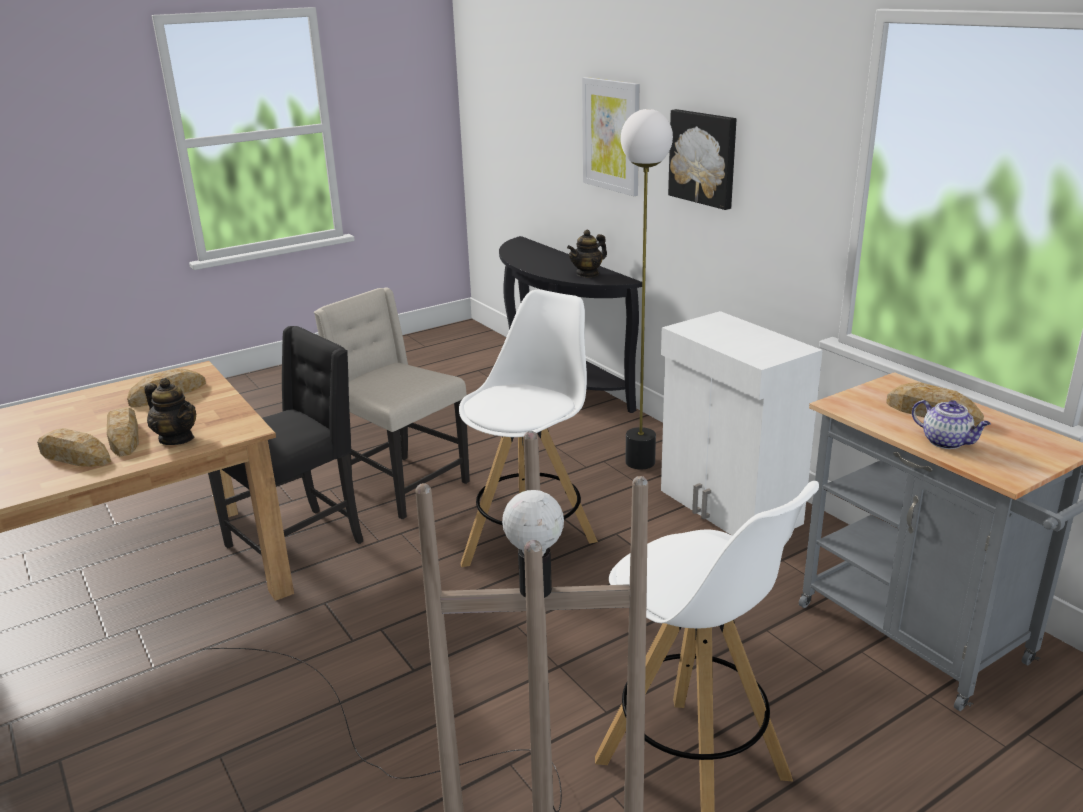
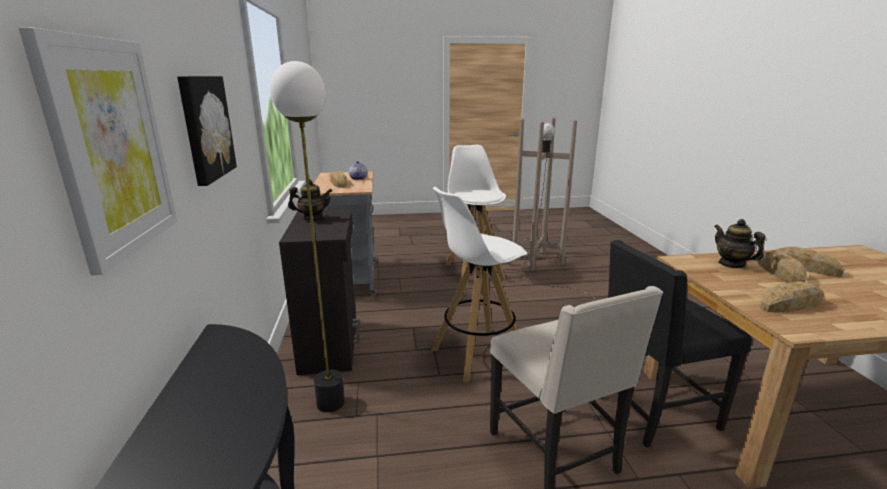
camera: 155 degrees left, 5 degrees down
(587, 274) = (224, 364): teapot -> teapot (312, 218)
(728, 508) = (331, 344): white cabinet -> black cabinet

